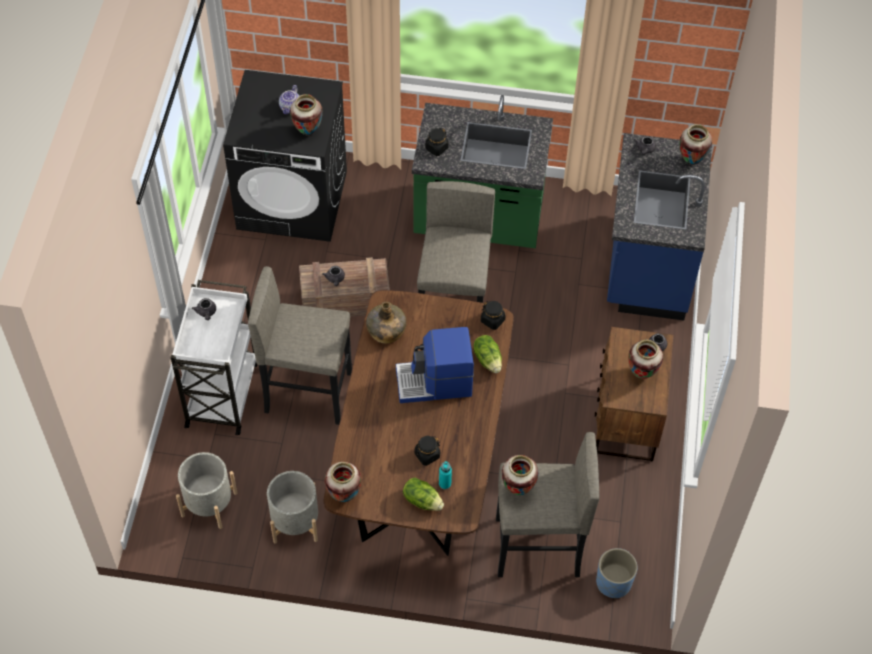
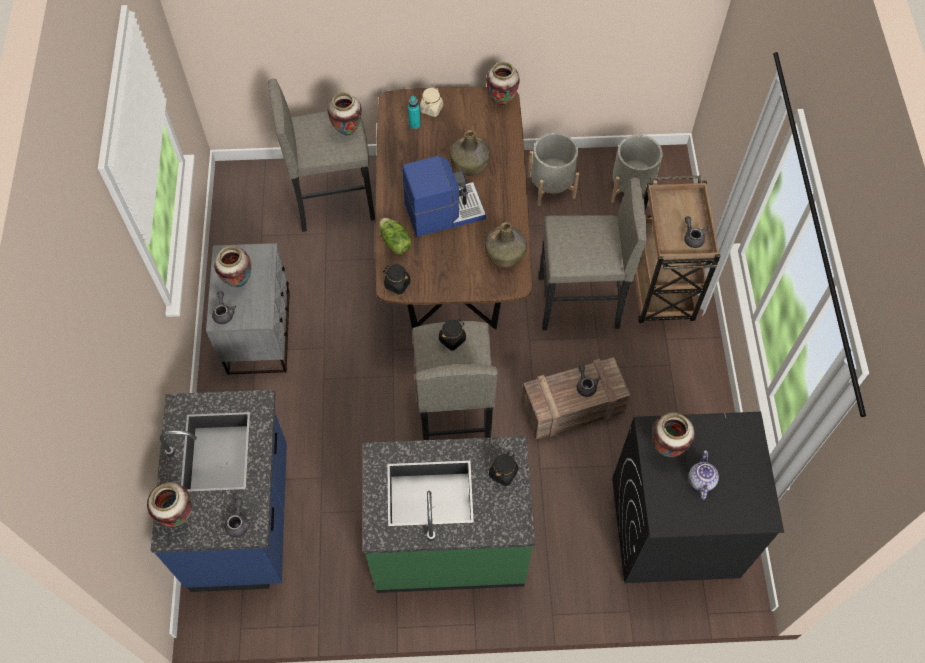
camera: 170 degrees right, 5 degrees up
(222, 392) = (661, 288): white cart -> brown cart
(396, 428) = (470, 164): none -> green bottle
(422, 500) = (431, 108): lettuce -> beige jar
(427, 455) = (436, 145): black jar -> black jar (452, 339)
(613, 582) = (264, 185): blue planter -> none
(626, 418) = (260, 332): brown nightstand -> grey nightstand

